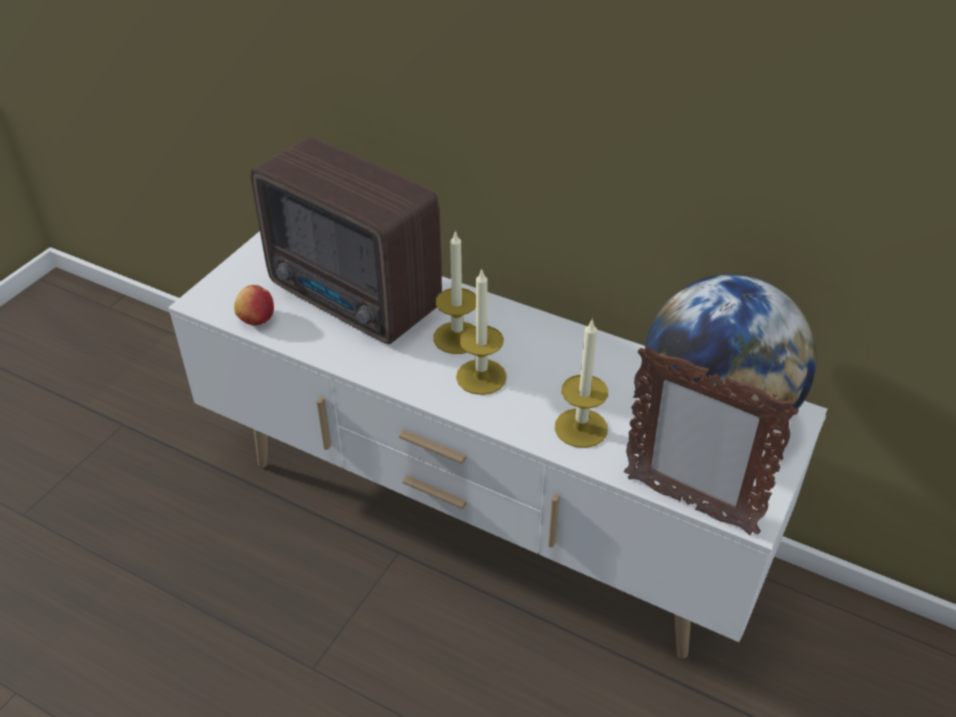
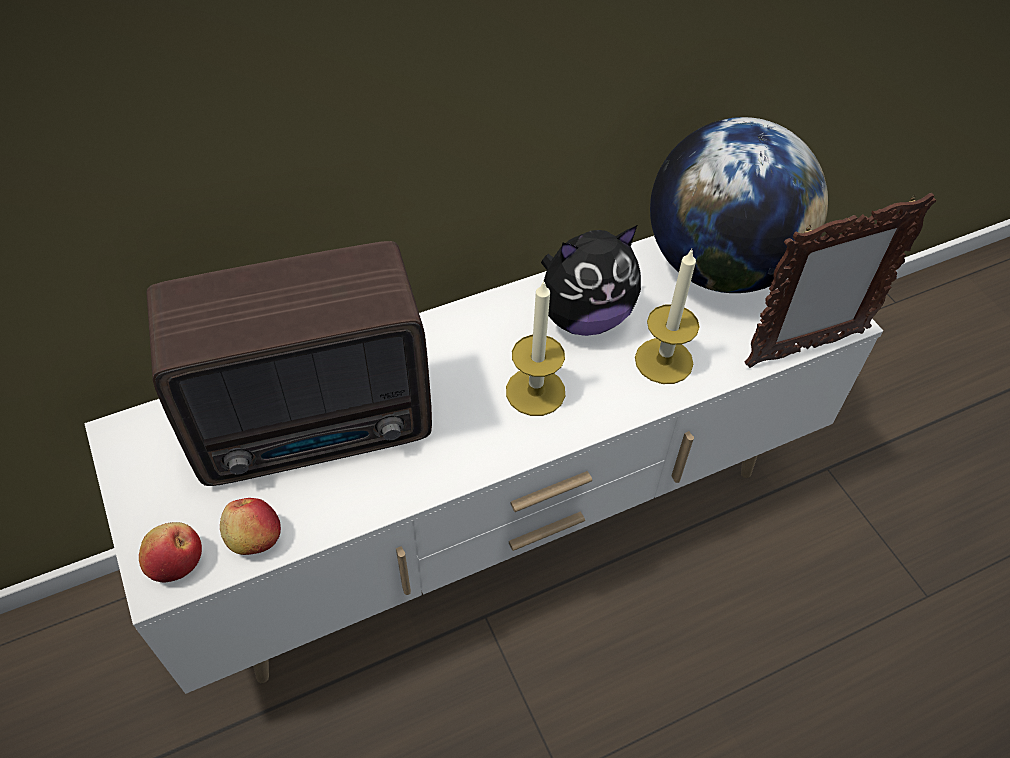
camera: 55 degrees left, 10 degrees up
(216, 299) = (176, 562): none -> apple
(457, 337) = (462, 376): candle -> none
(575, 368) = (584, 317): none -> plush toy

